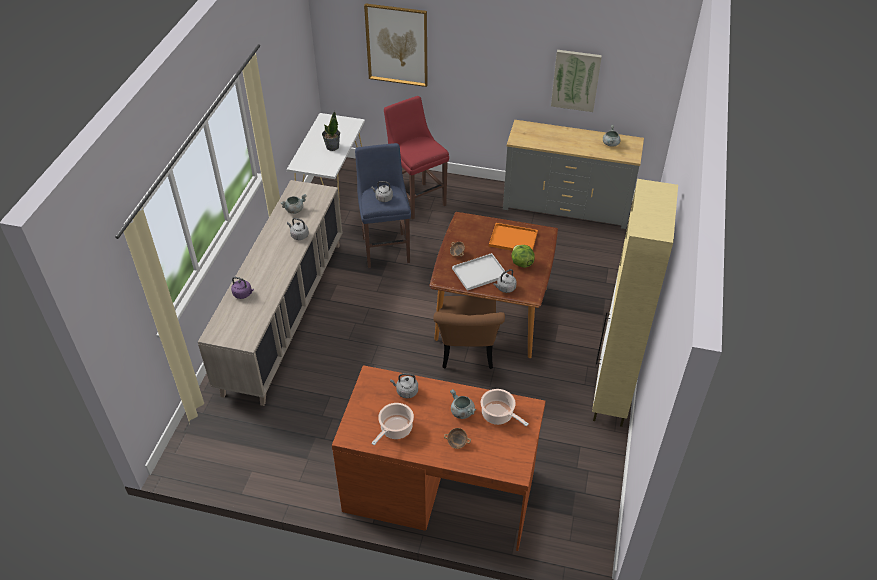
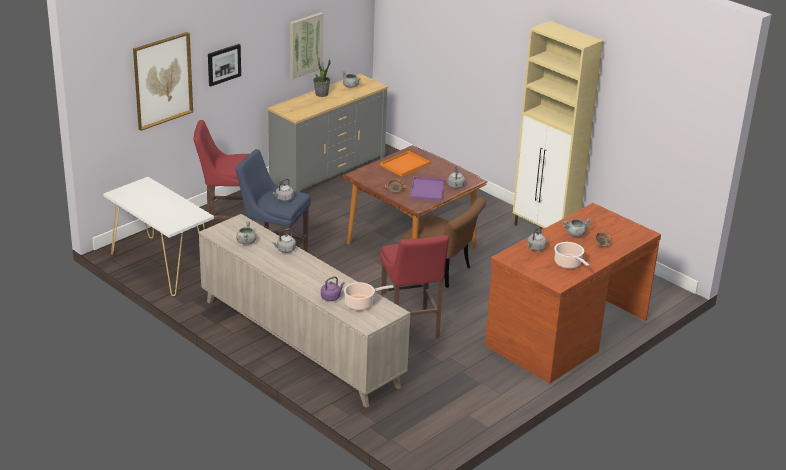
camera: 60 degrees left, 15 degrees down
(332, 147) = (167, 203): potted plant -> potted plant (321, 94)
(357, 372) = (410, 328): none -> red stool
(468, 58) = (223, 64): none -> picture
(479, 273) = (427, 190): white tray -> purple tray
(499, 415) = (591, 222): cooking pot -> cooking pot (361, 304)
(521, 263) = (435, 171): lettuce -> none

